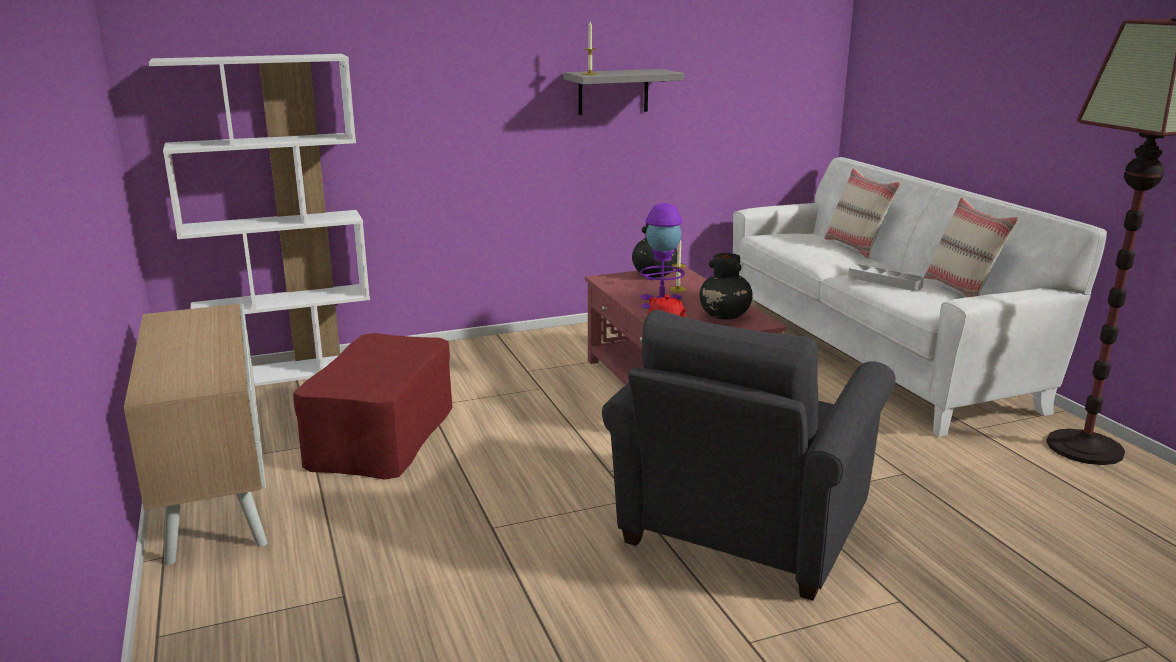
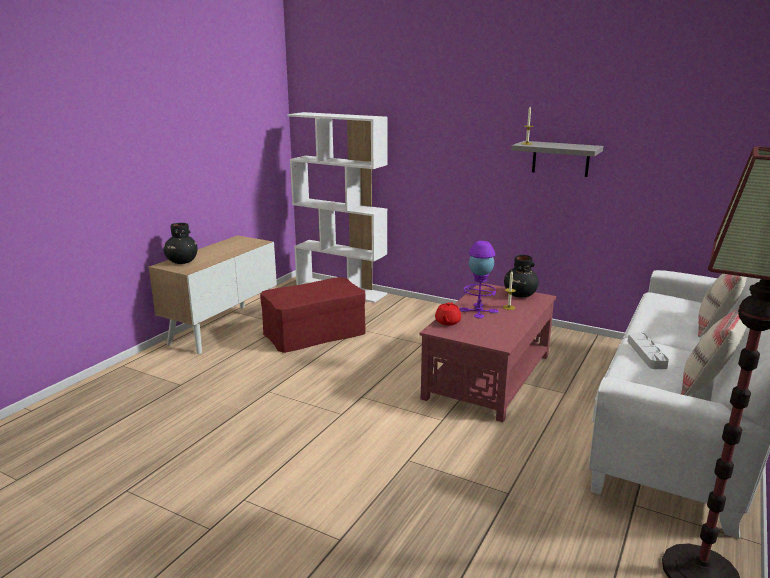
camera: 50 degrees right, 0 degrees up
(724, 316) = (490, 332): black vase -> black vase (182, 262)
(739, 532) = (348, 458): grey armchair -> none

